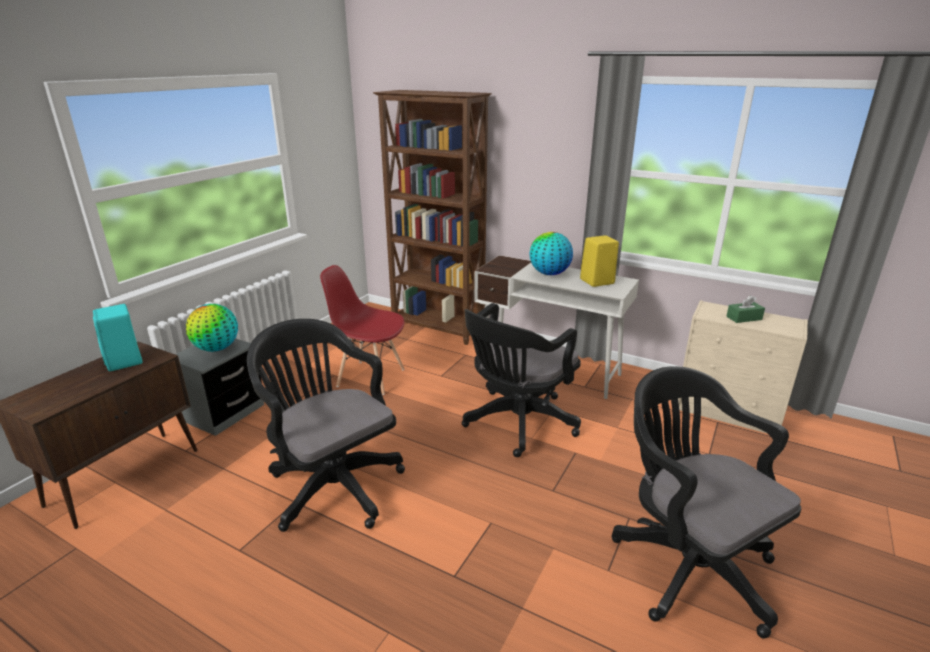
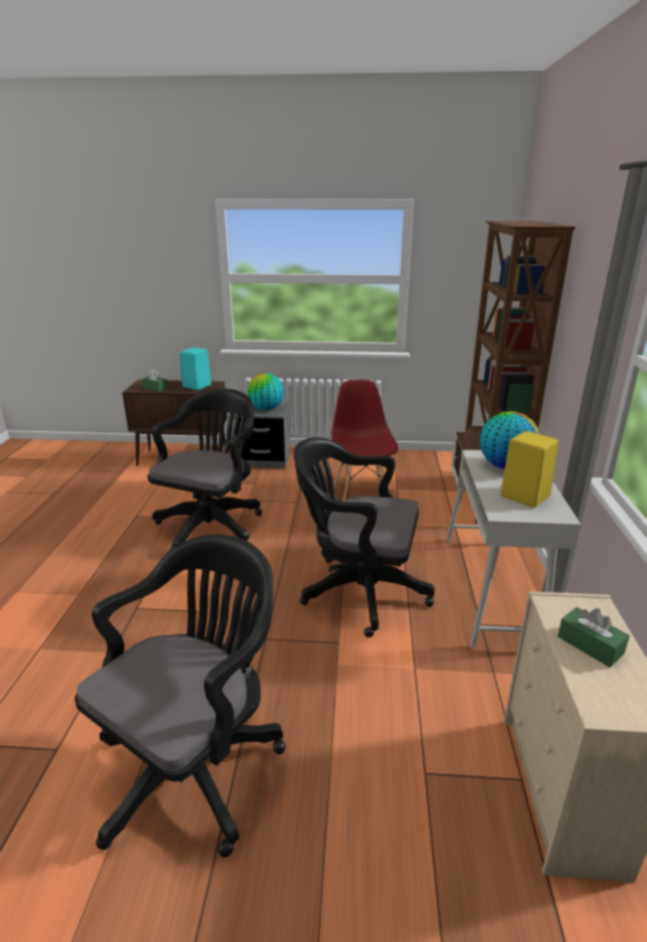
camera: 65 degrees right, 0 degrees up
(72, 393) = (155, 388): none -> green tissue box

